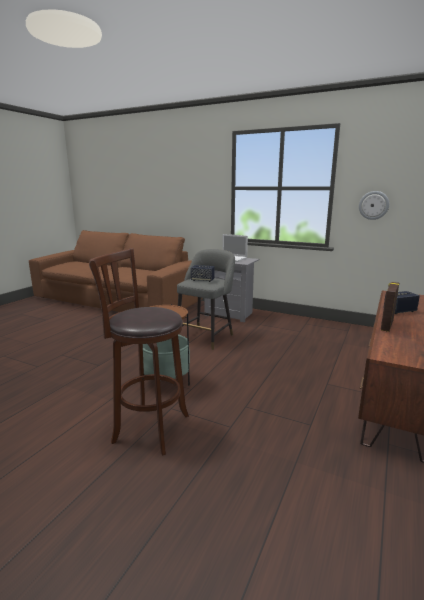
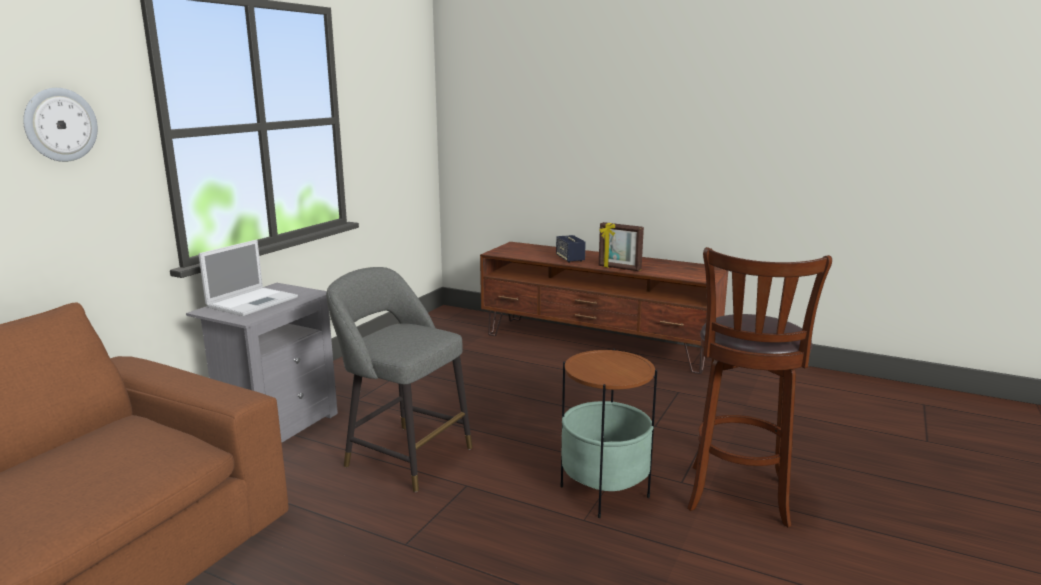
camera: 90 degrees left, 0 degrees up
(202, 280) = (406, 337): speaker -> none
(373, 205) = (382, 143): wall clock -> wall clock (60, 125)

